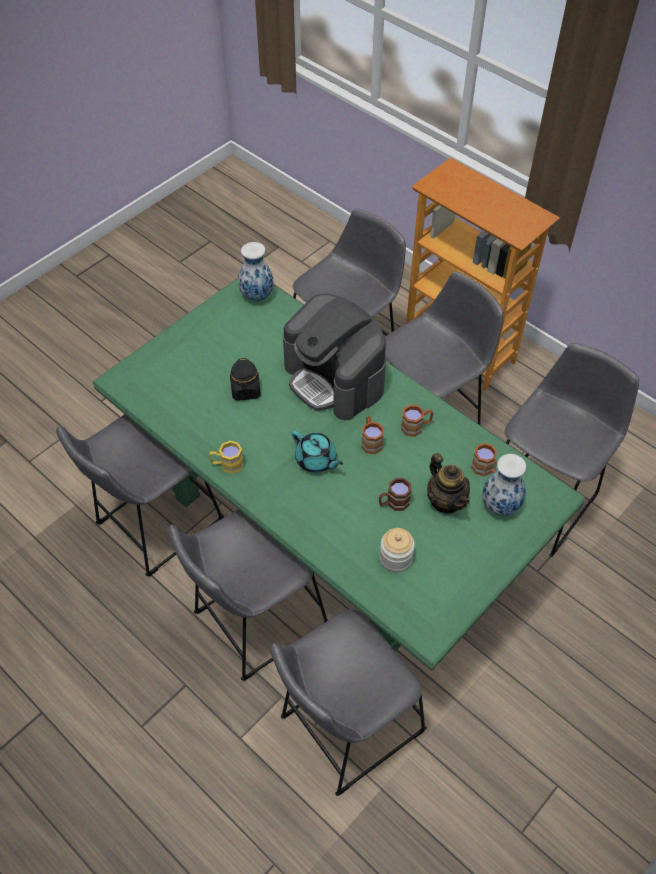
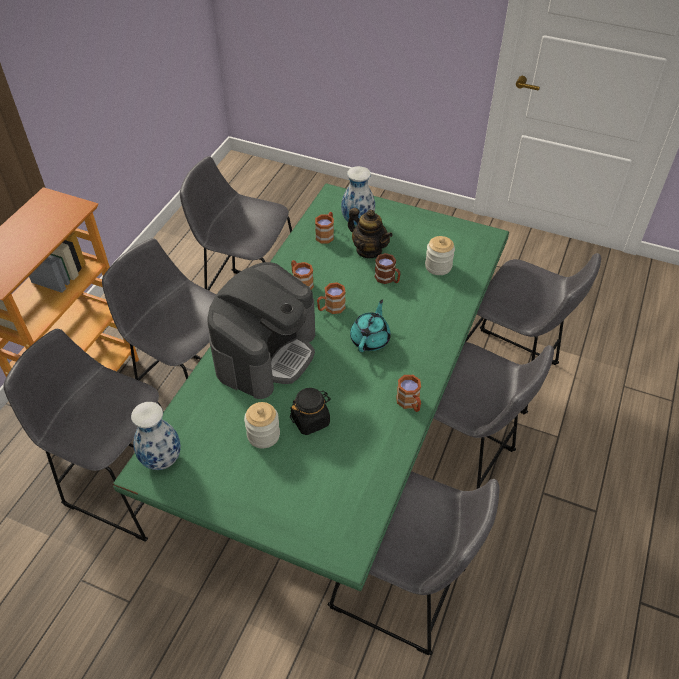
camera: 110 degrees left, 5 degrees down
(227, 464) = (410, 403): yellow mug -> brown mug
(247, 357) = (263, 435): none -> jar
(446, 501) = (369, 250): teapot -> teapot turned 90 degrees clockwise

